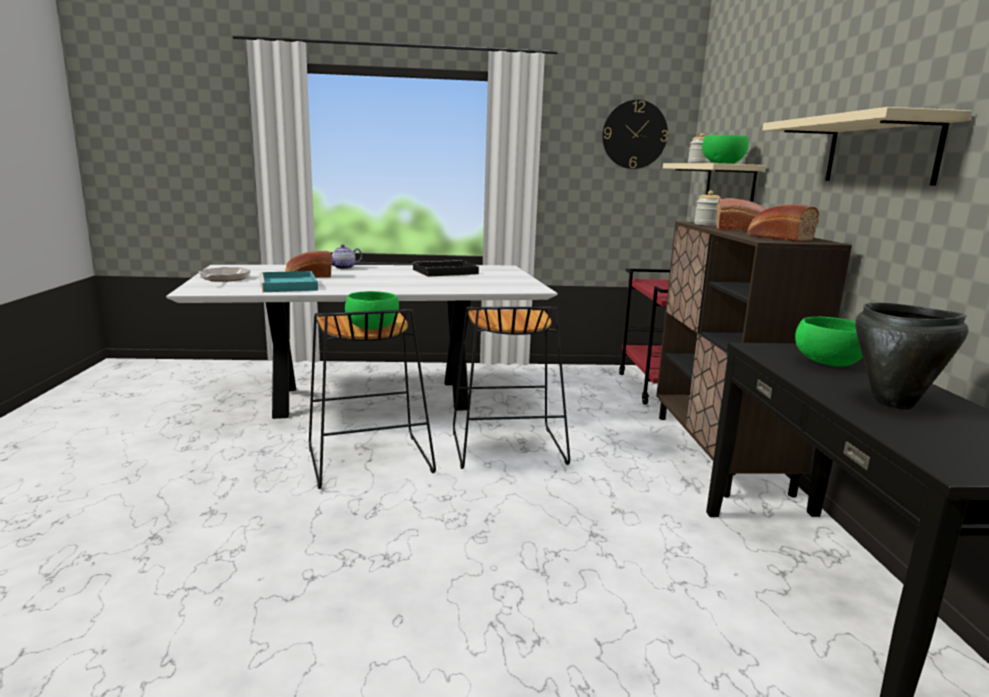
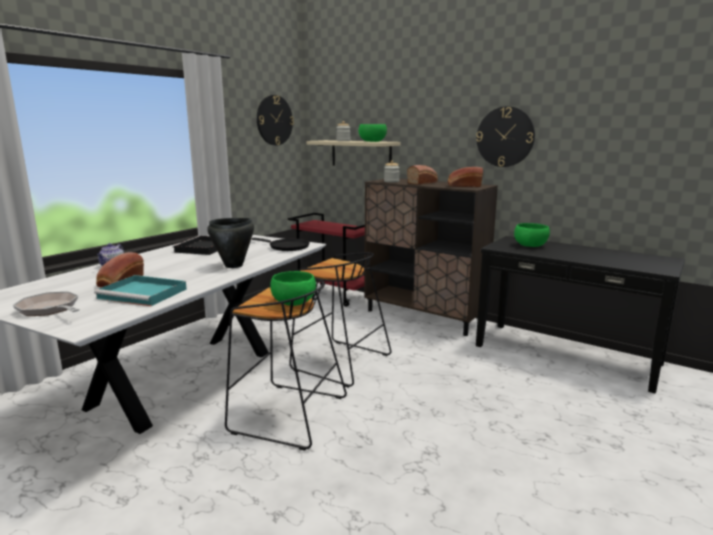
camera: 50 degrees left, 0 degrees up
(508, 286) = (286, 247): none -> black frying pan
(880, 151) = (505, 137): beige shelf -> wall clock
(893, 403) = (591, 255): black cooking pot -> black cooking pot (234, 266)

